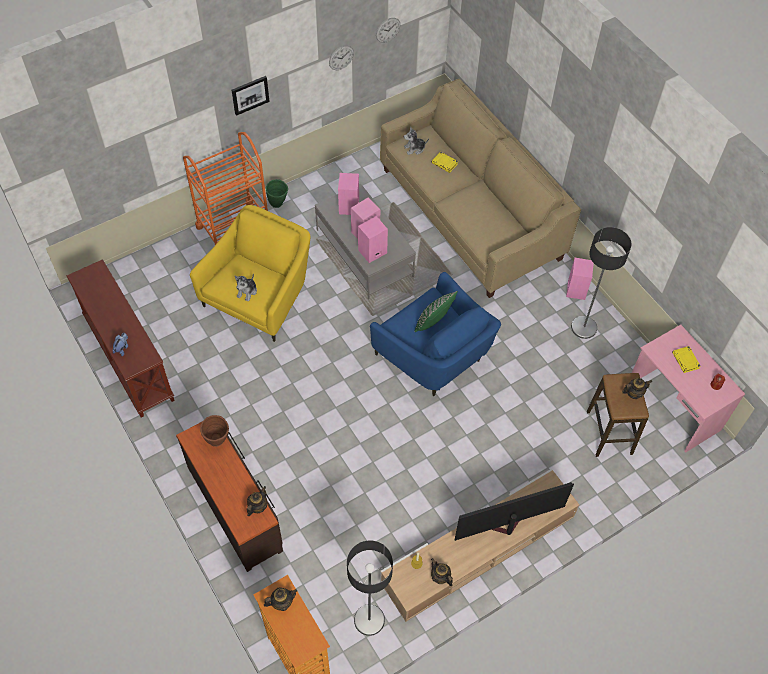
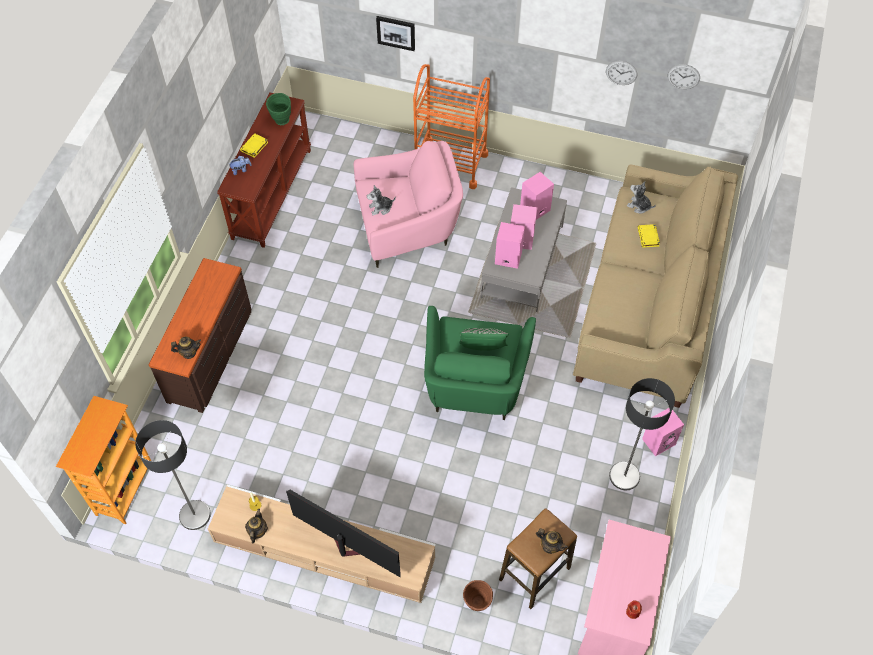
camera: 50 degrees right, 0 degrees up
(218, 442) = (220, 287): brown vase -> brown vase (477, 606)
(250, 95) = (512, 49): picture -> picture (396, 32)
(260, 295) = (408, 226): yellow armchair -> pink armchair
(278, 204) = (505, 172): green vase -> green vase (282, 122)
(281, 602) = (101, 418): teapot -> none
(434, 357) = (474, 384): blue armchair -> green armchair
(685, 361) = (633, 567): yellow book -> yellow book (254, 147)

